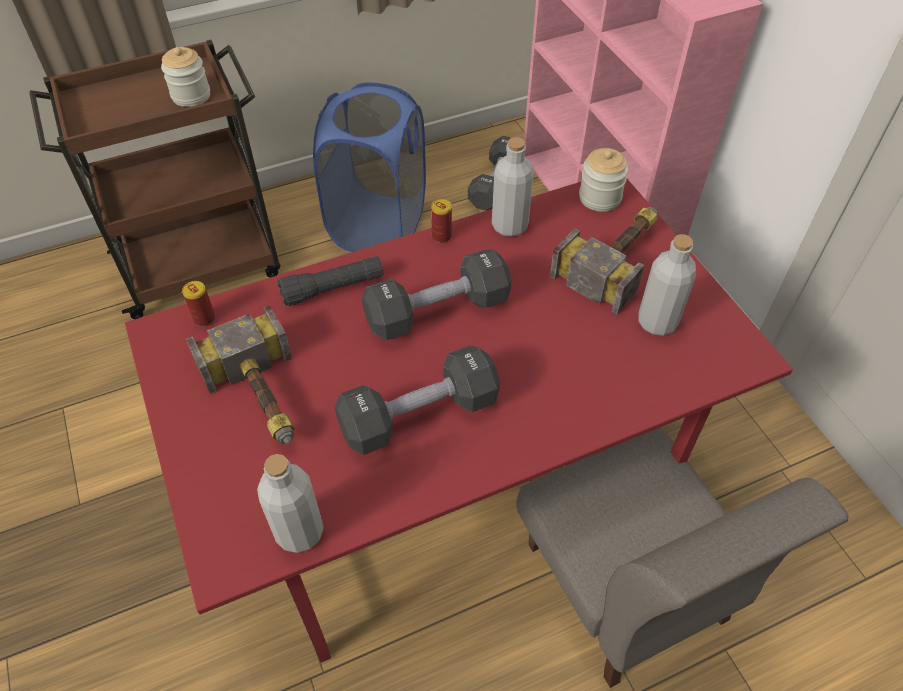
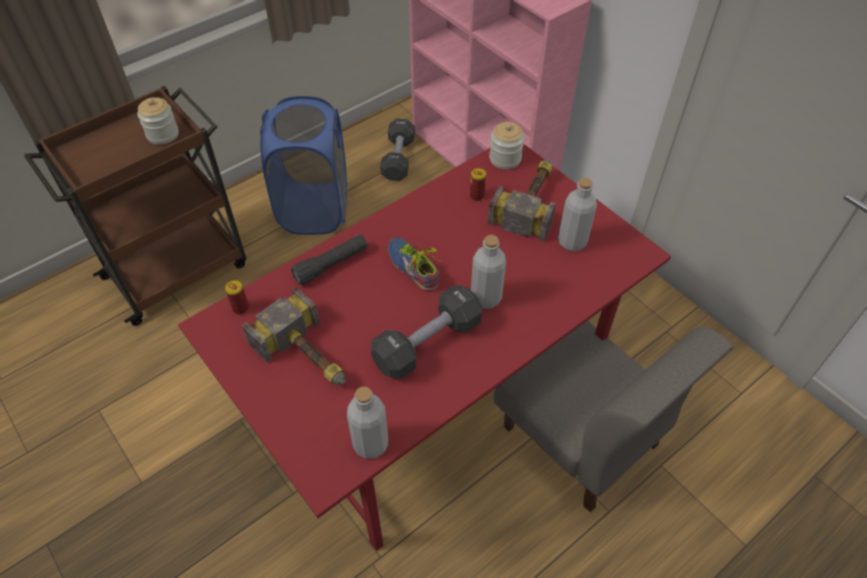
camera: 15 degrees left, 0 degrees up
(437, 311) = (415, 266): black dumbbell -> shoe
(441, 236) = (399, 210): can -> can (477, 196)
(509, 225) = (446, 192): grey bottle -> grey bottle (486, 298)

